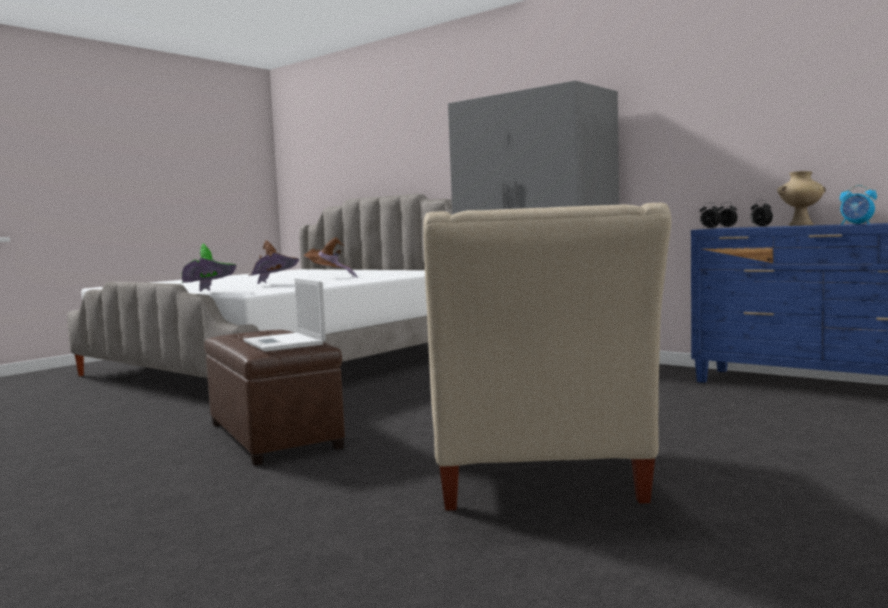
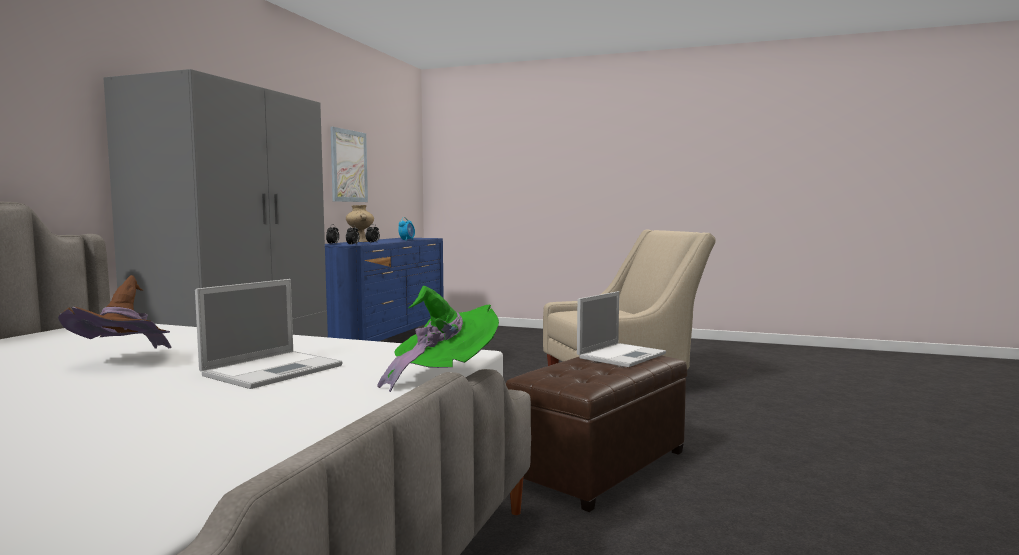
camera: 110 degrees left, 0 degrees up
(273, 285) = (274, 370): brown hat -> laptop
(816, 114) = (348, 166): none -> picture

